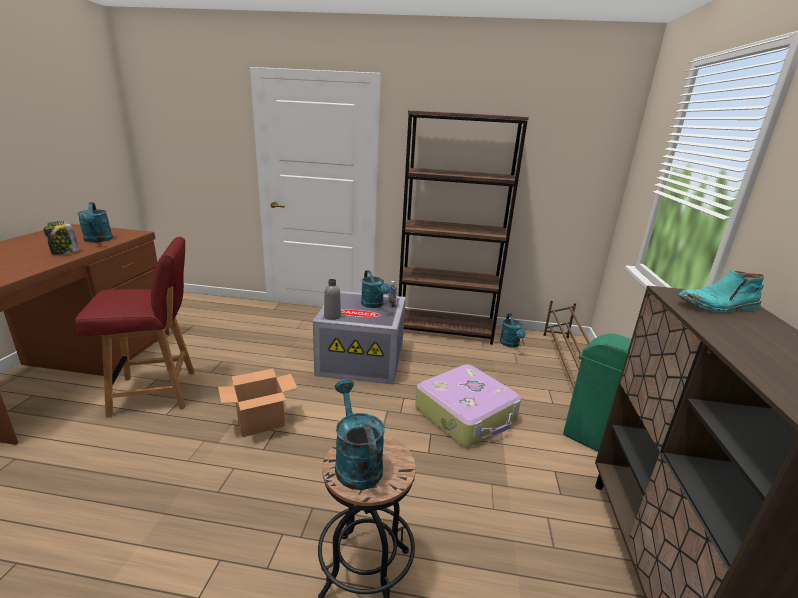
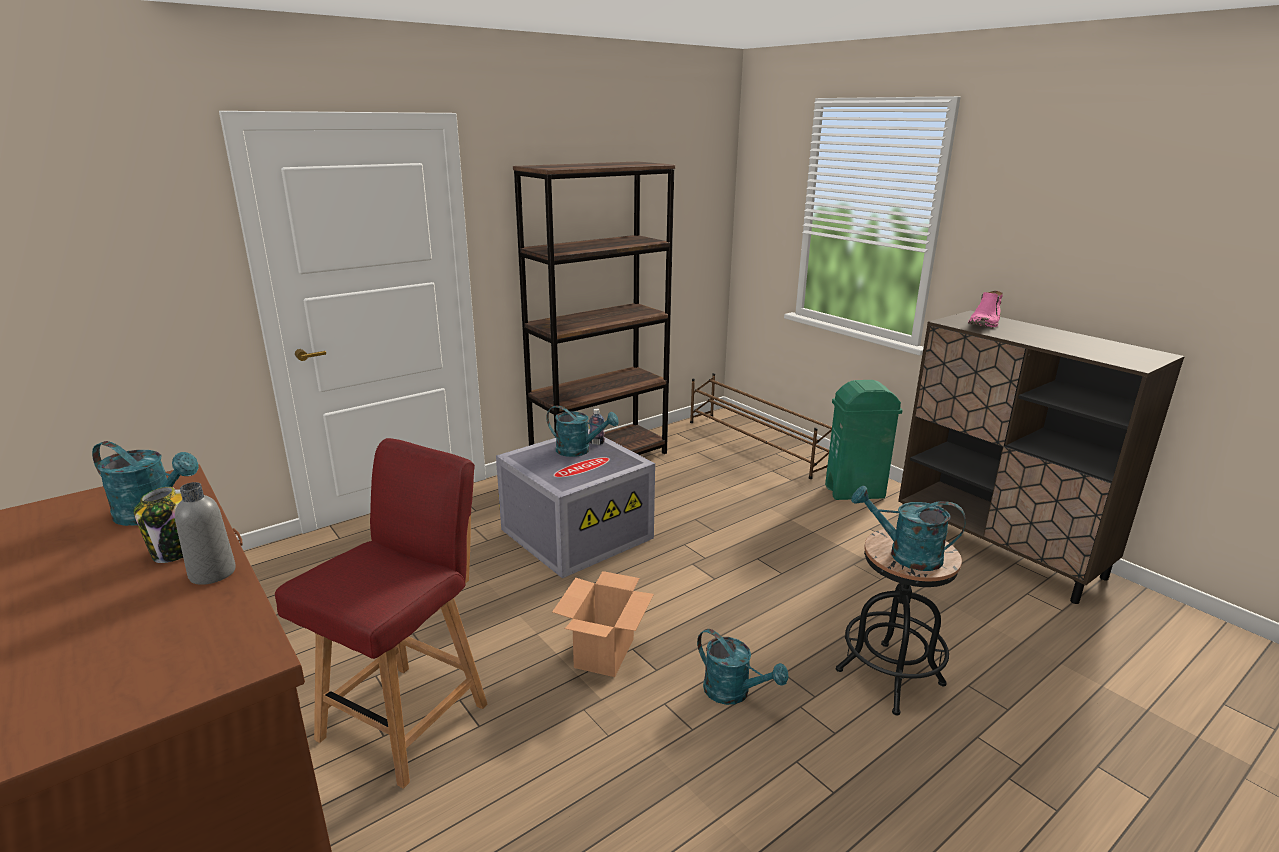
camera: 45 degrees left, 0 degrees up
(332, 316) = (567, 482): grey bottle -> grey bottle (212, 573)
(466, 414) = (754, 526): suitcase -> none
(510, 344) = (681, 445): turquoise watering can -> turquoise watering can (734, 693)
(718, 306) = (985, 323): turquoise boot -> pink boot

